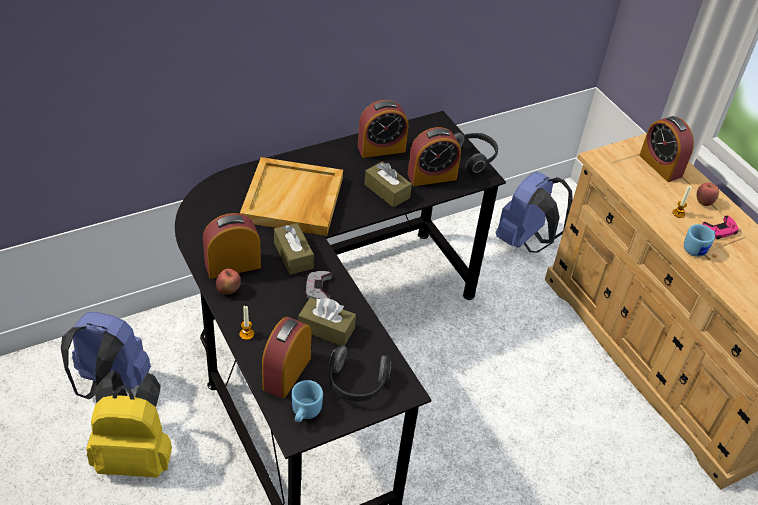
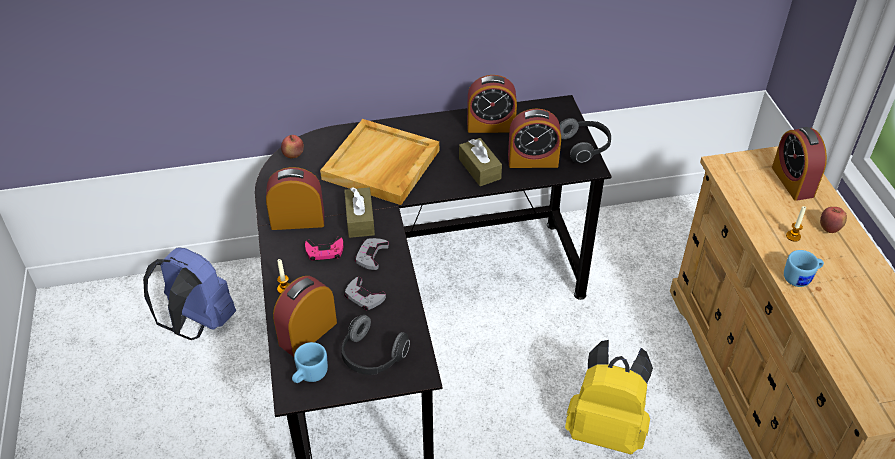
camera: 20 degrees right, 0 degrees up
(135, 456) = (198, 394): yellow backpack -> yellow backpack (606, 429)
(228, 290) = (284, 244): apple -> apple (293, 155)
(326, 329) = (364, 297): brown tissue box -> grey game controller
(525, 241) = (662, 247): blue backpack -> none
(720, 230) = (837, 262): pink game controller -> pink game controller (324, 251)

